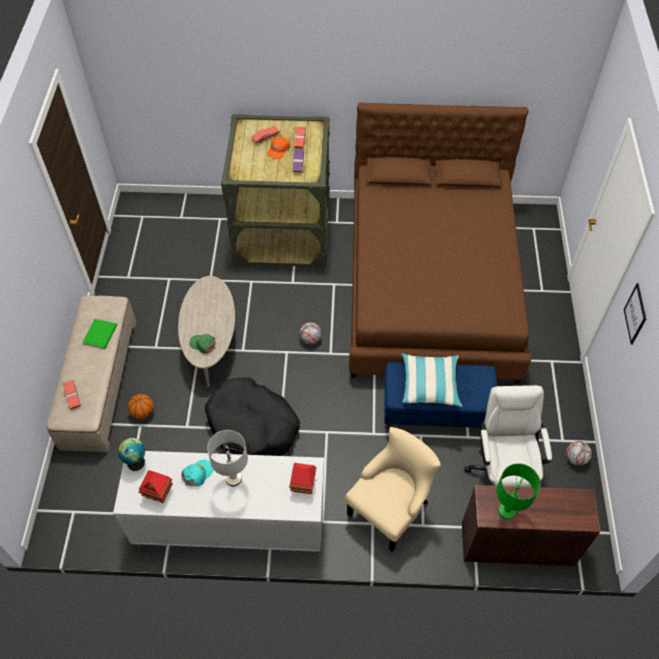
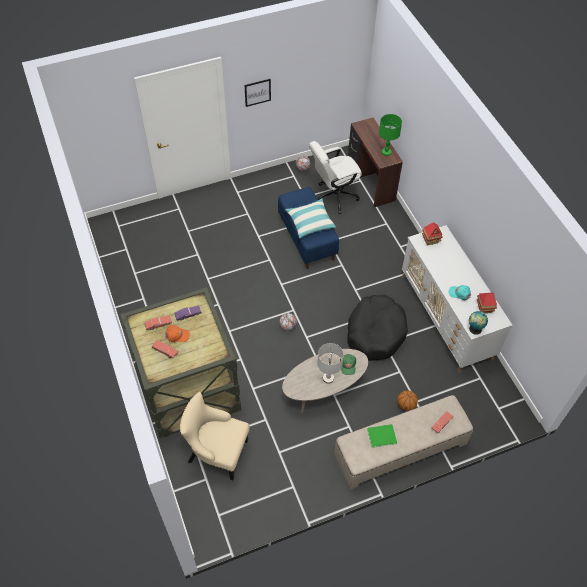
camera: 115 degrees left, 0 degrees up
(234, 478) = (450, 274): grey table lamp -> grey table lamp (328, 378)
(389, 511) = (388, 241): beige chair -> beige chair (218, 453)
(431, 285) = (202, 270): brown bed -> none

